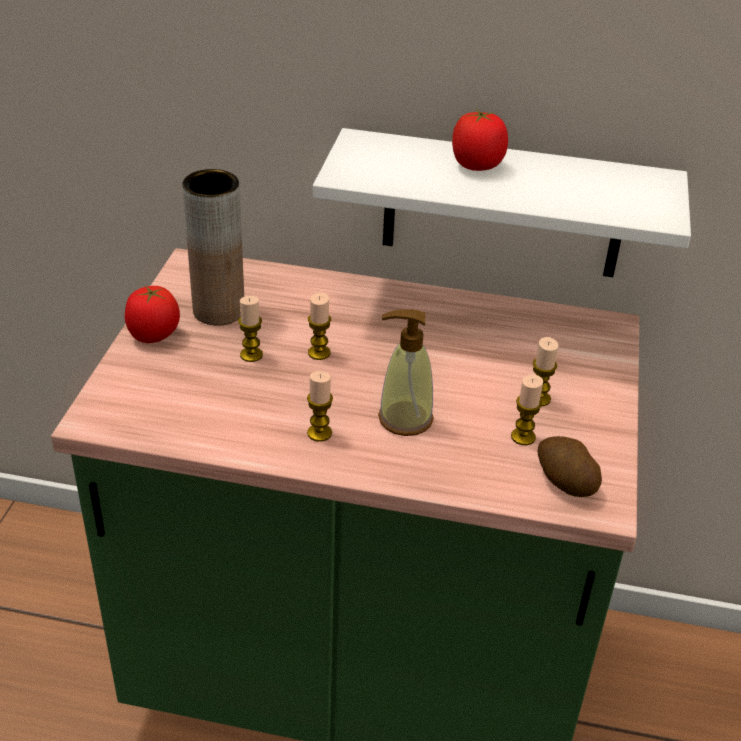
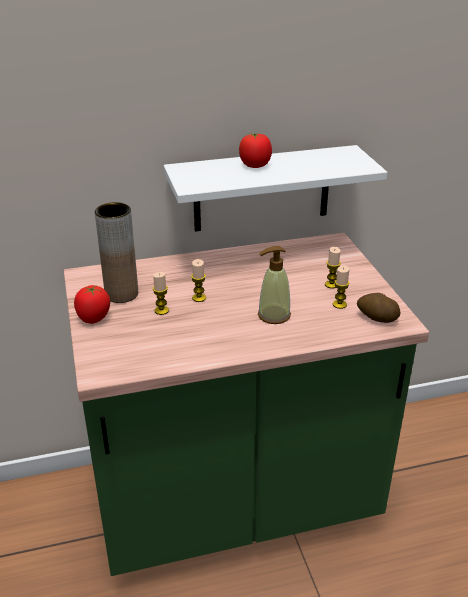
camera: 25 degrees left, 5 degrees down
(319, 433) = (235, 337): candle -> none

